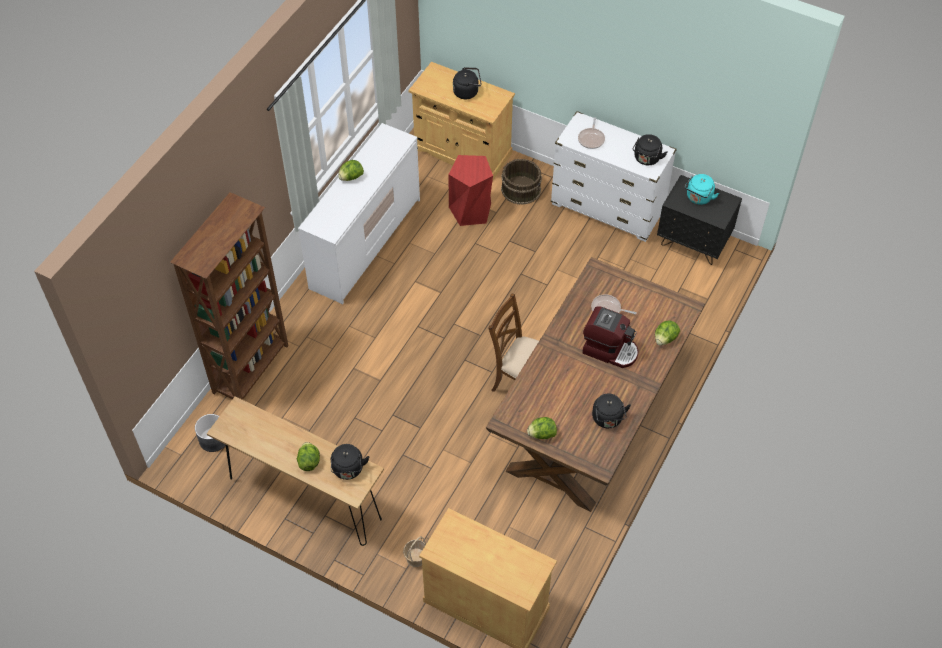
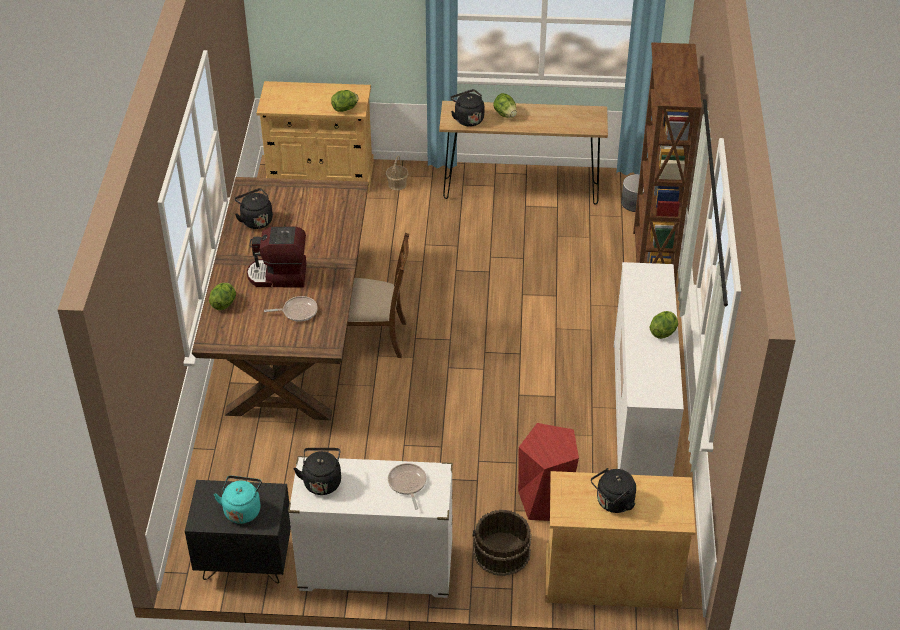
camera: 155 degrees right, 10 degrees down
(542, 434) = (313, 191): lettuce -> lettuce (345, 109)

